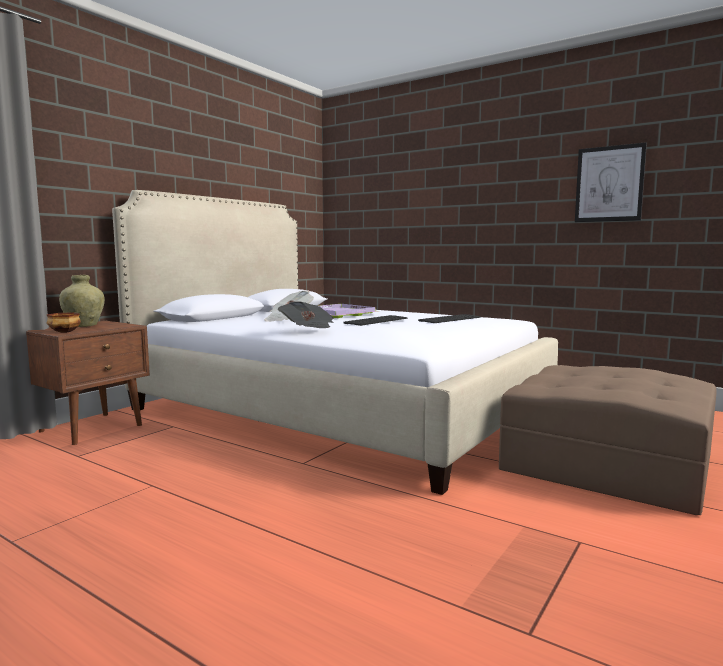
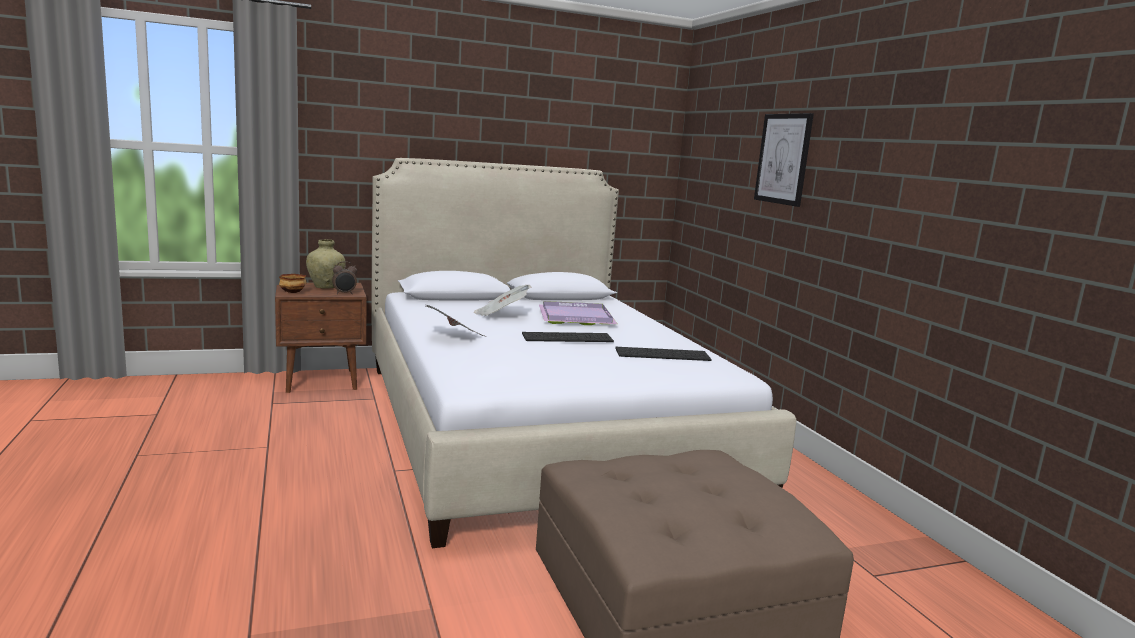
camera: 35 degrees right, 5 degrees up
(120, 326) = (344, 293): none -> alarm clock
(609, 184) = (958, 196): picture -> picture (783, 159)

